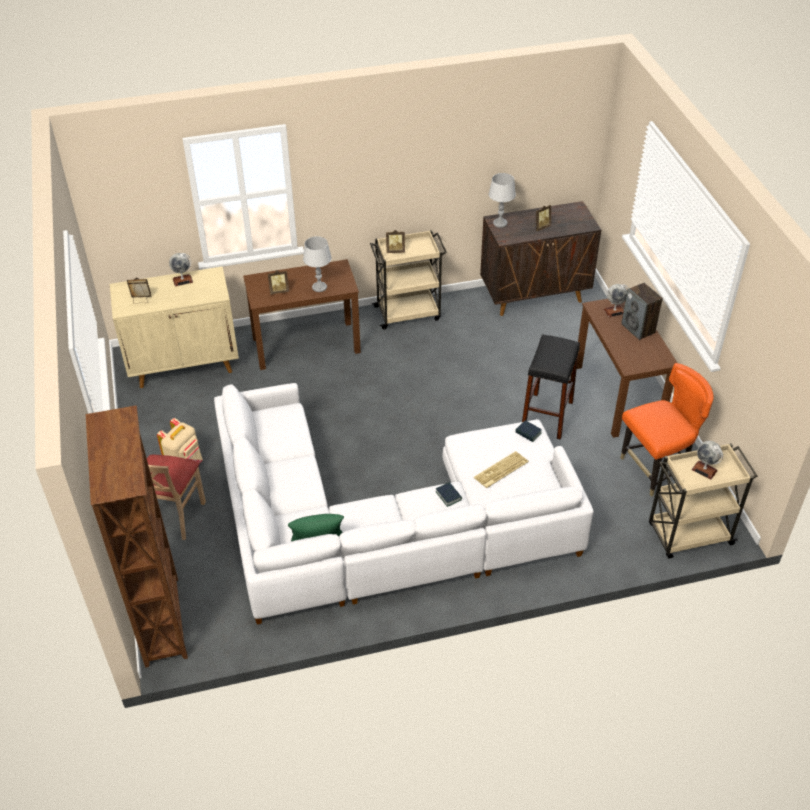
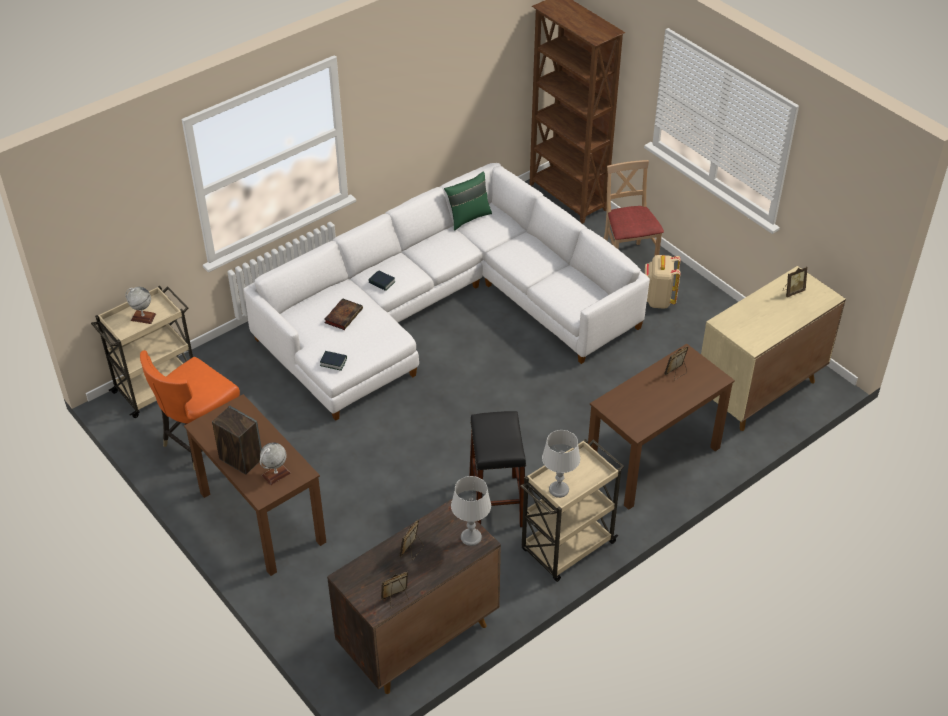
camera: 155 degrees right, 0 degrees up
(182, 280) = (776, 326): globe -> none
(319, 287) = (637, 393): grey table lamp -> grey table lamp (559, 490)
(395, 251) = (586, 470): picture frame -> picture frame (396, 599)
(501, 471) = (343, 315): keyboard -> book
(547, 415) = (335, 464): black stool -> black stool (496, 502)

